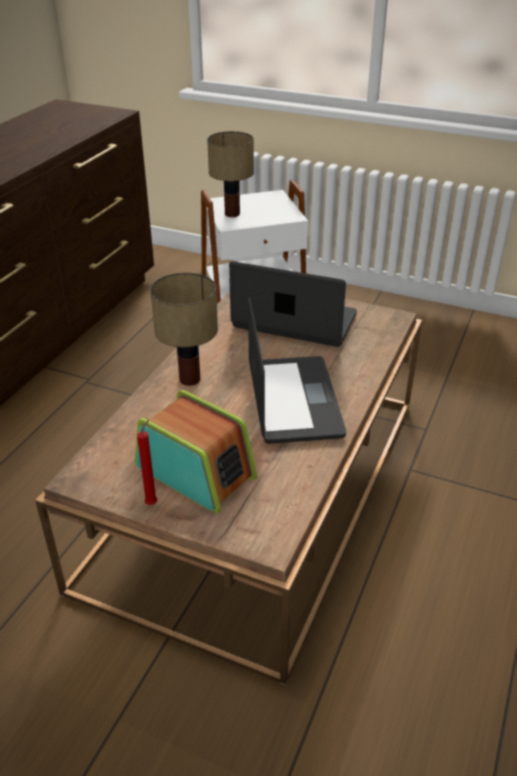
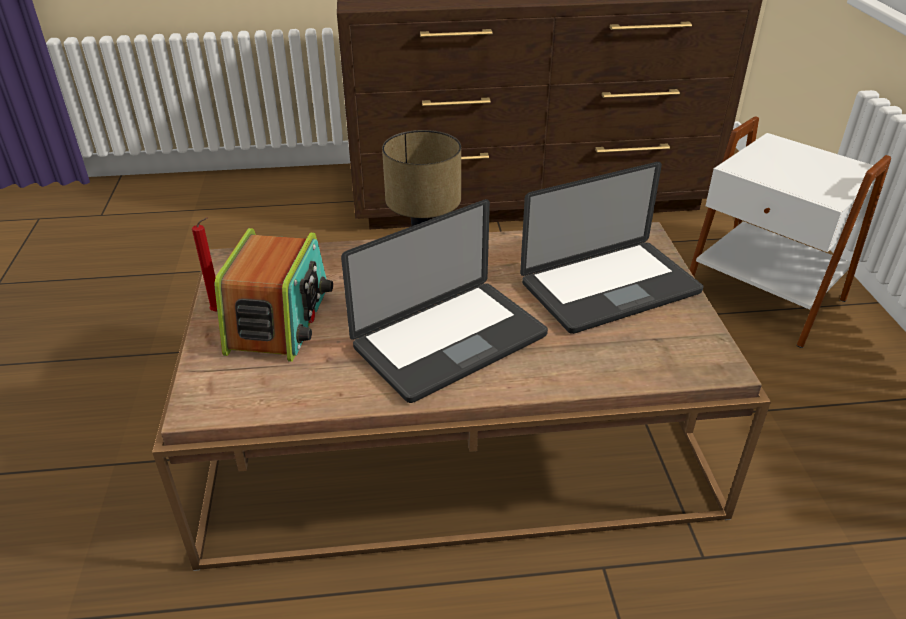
camera: 60 degrees right, 0 degrees up
(232, 214) = (764, 160): table lamp -> none
(294, 321) = (610, 288): laptop -> laptop turned 75 degrees clockwise

